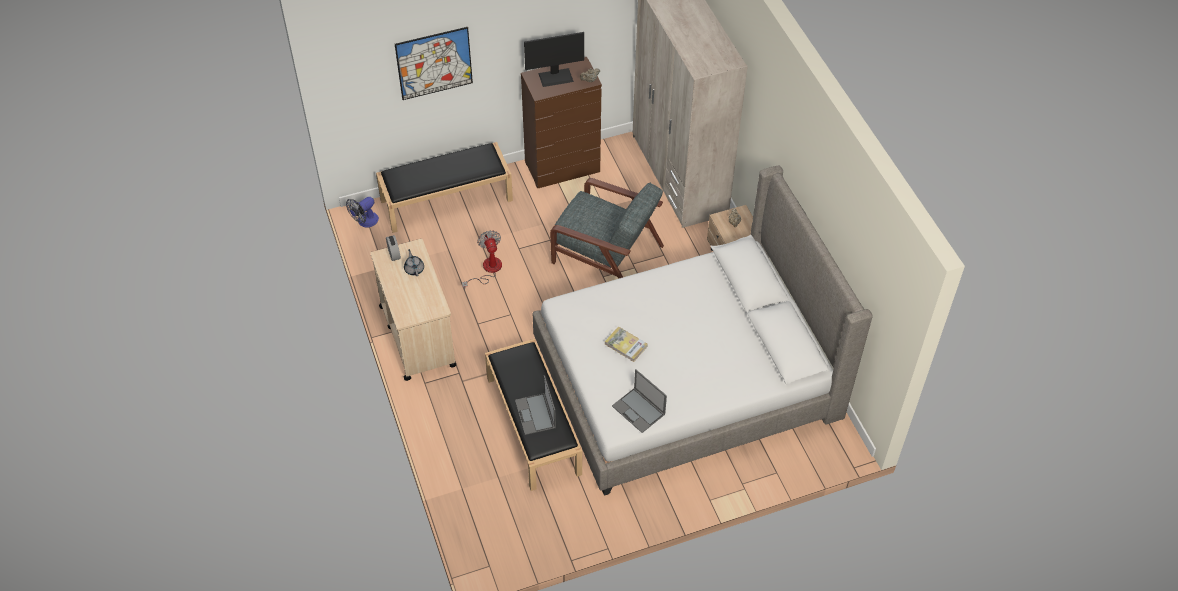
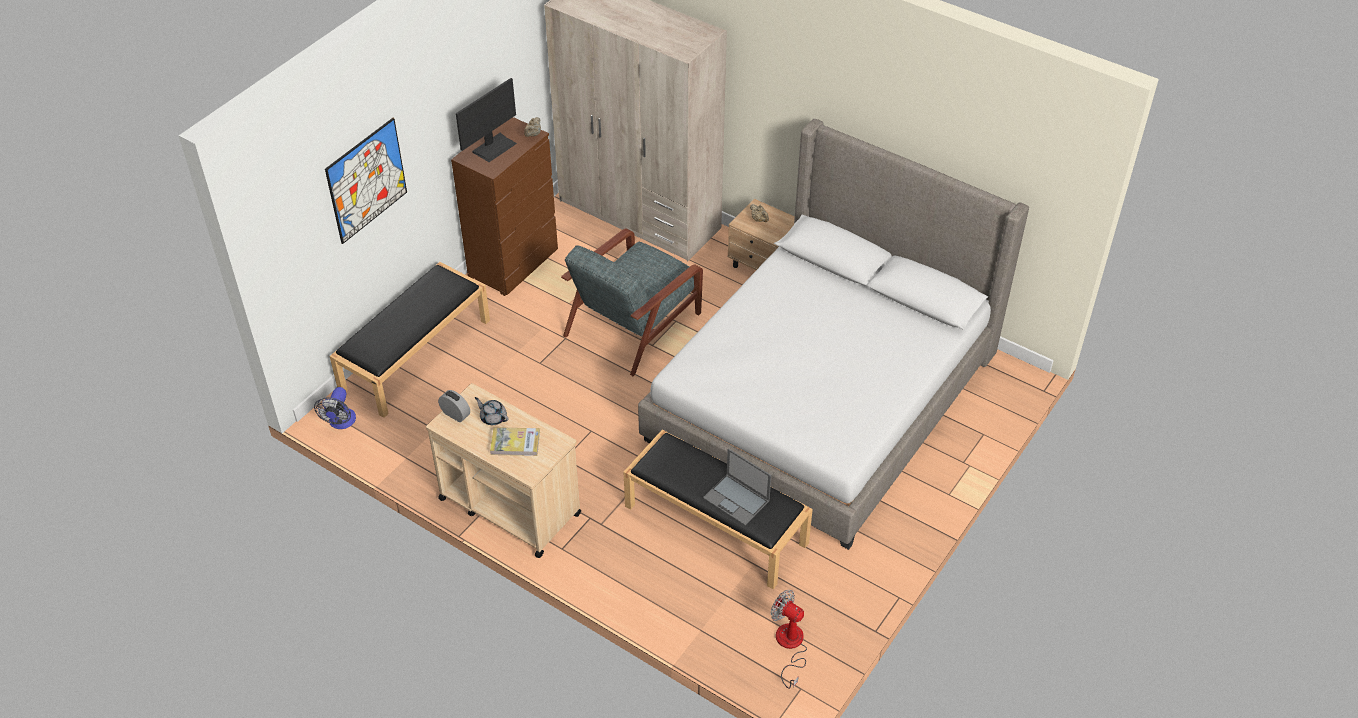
camera: 35 degrees left, 5 degrees down
(487, 270) = (525, 400): fan -> fan (789, 646)
(605, 253) = (634, 322): grey armchair -> grey armchair turned 135 degrees clockwise
(625, 345) = (779, 377): book -> book (515, 443)
(639, 410) = (850, 430): laptop -> none

